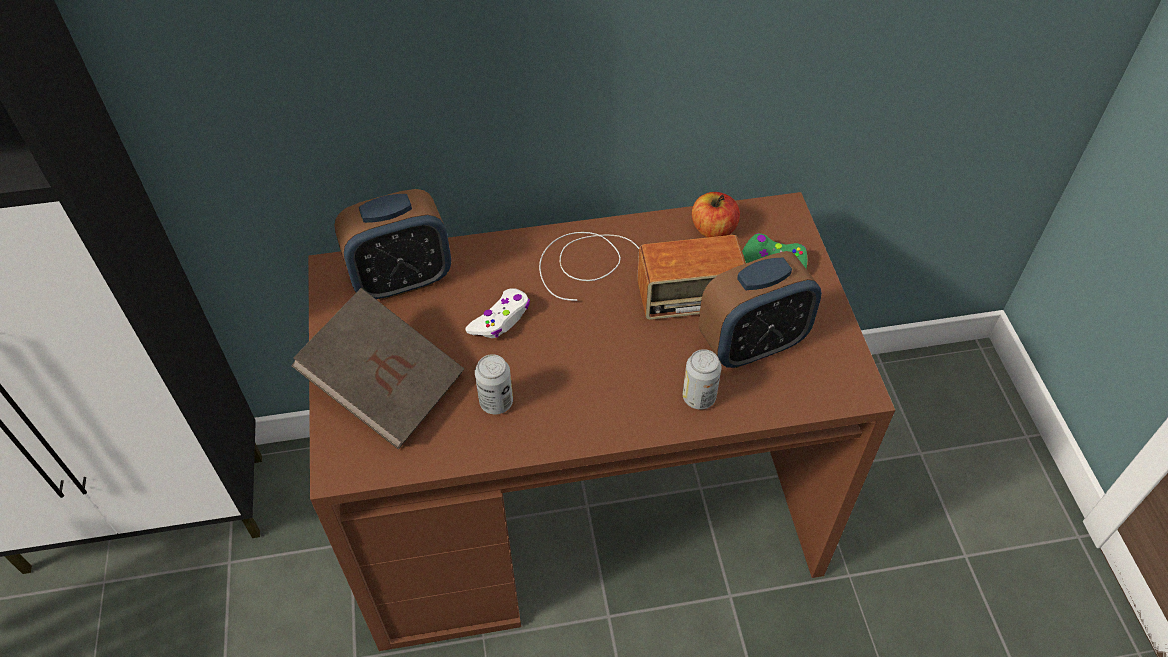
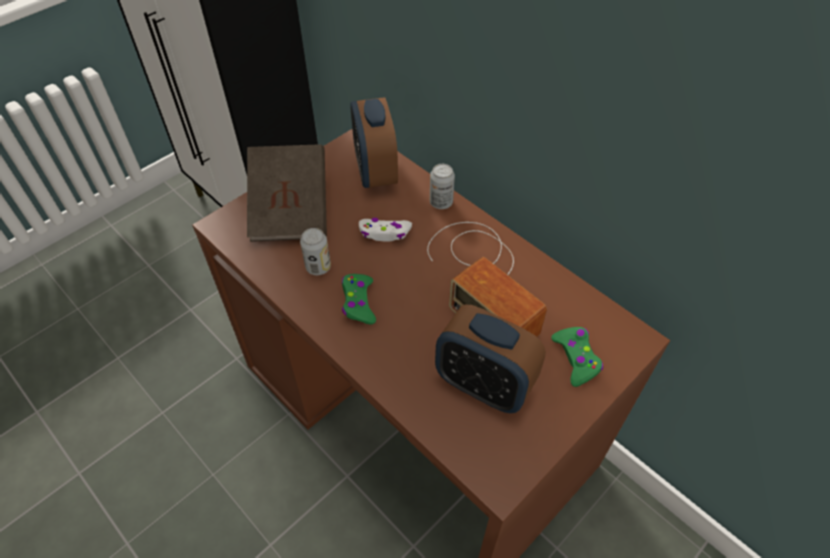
camera: 55 degrees right, 0 degrees up
(402, 280) = (375, 171): alarm clock -> alarm clock turned 45 degrees clockwise
(576, 391) = (358, 303): none -> green game controller
(699, 397) = (407, 375): can -> can (441, 202)
(713, 229) = (572, 303): apple -> none

